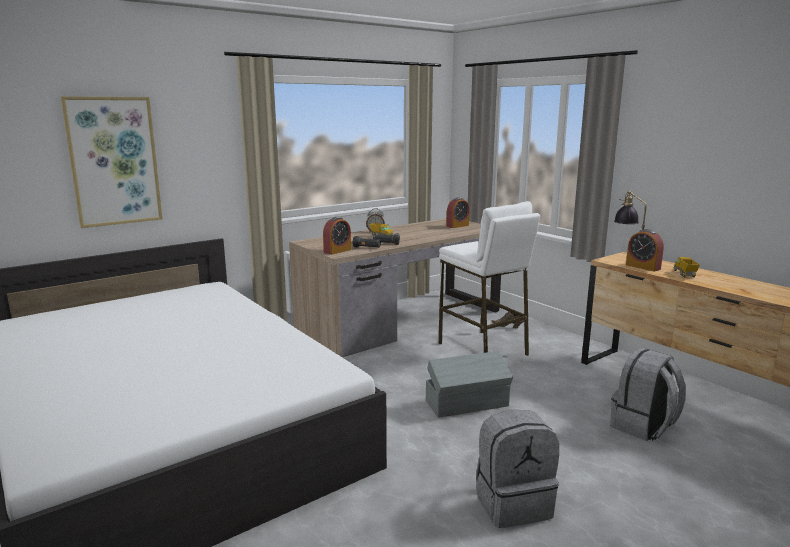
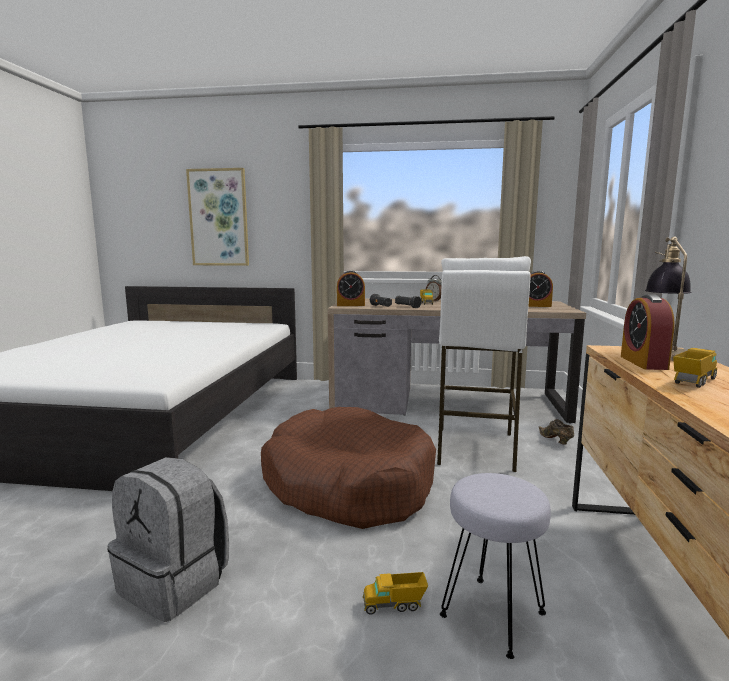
camera: 45 degrees right, 5 degrees down
(468, 404) = (347, 484): grey storage box -> brown dog bed
(611, 445) = (394, 605): none -> toy truck
(643, 427) = (492, 615): grey backpack -> grey stool

